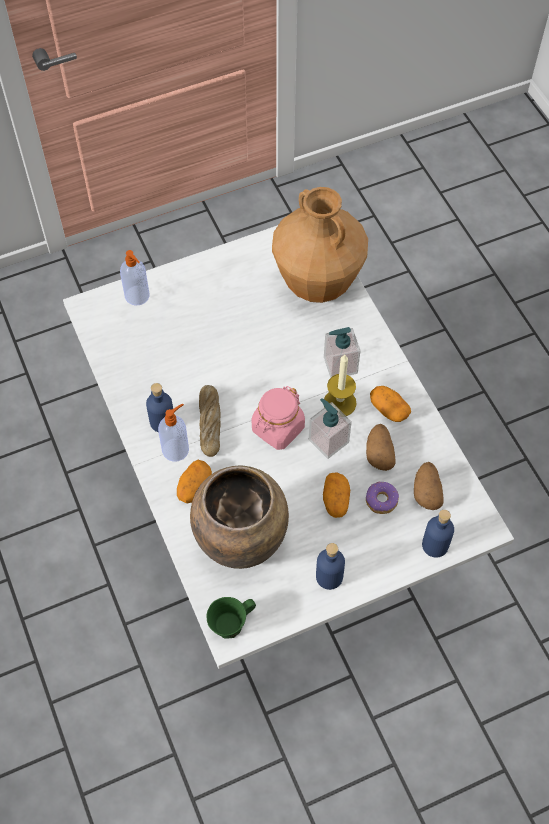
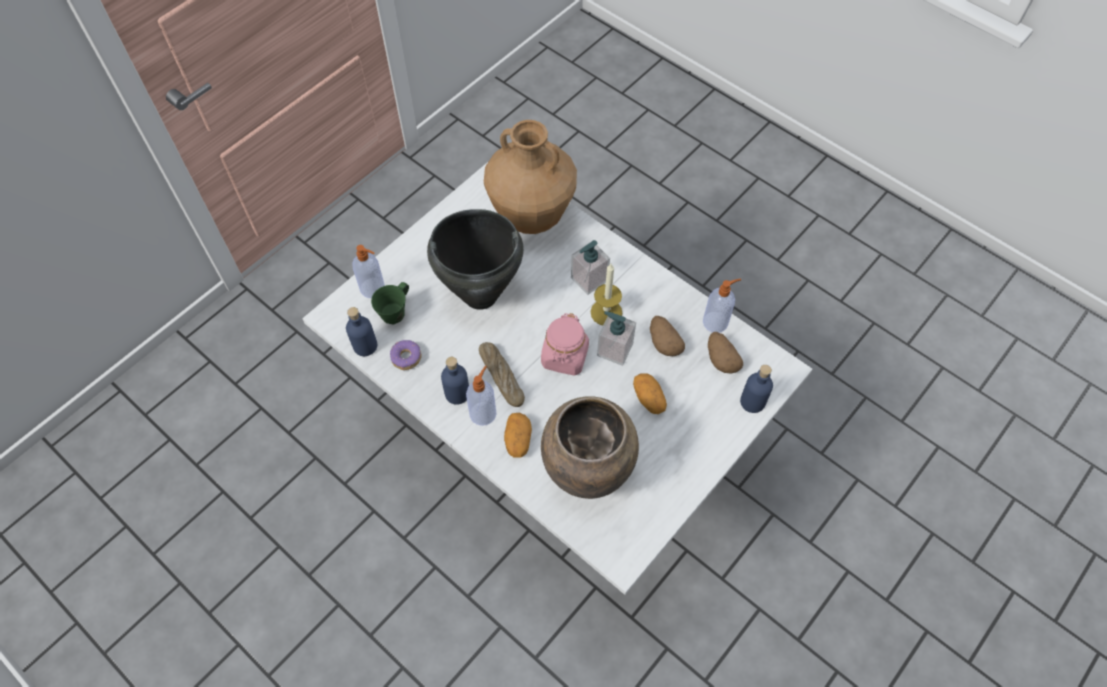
camera: 25 degrees left, 0 degrees up
(230, 339) = (480, 294): none -> black cooking pot
(230, 625) = (617, 550): green mug -> green mug (394, 313)
(329, 577) = (679, 468): blue bottle -> blue bottle (365, 346)
(381, 501) = (687, 383): donut -> donut (406, 358)
(388, 409) = (651, 301): potato -> none
(442, 454) = (716, 322): none -> soap dispenser

